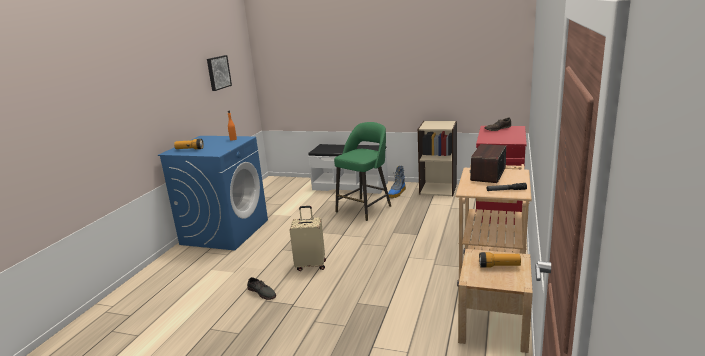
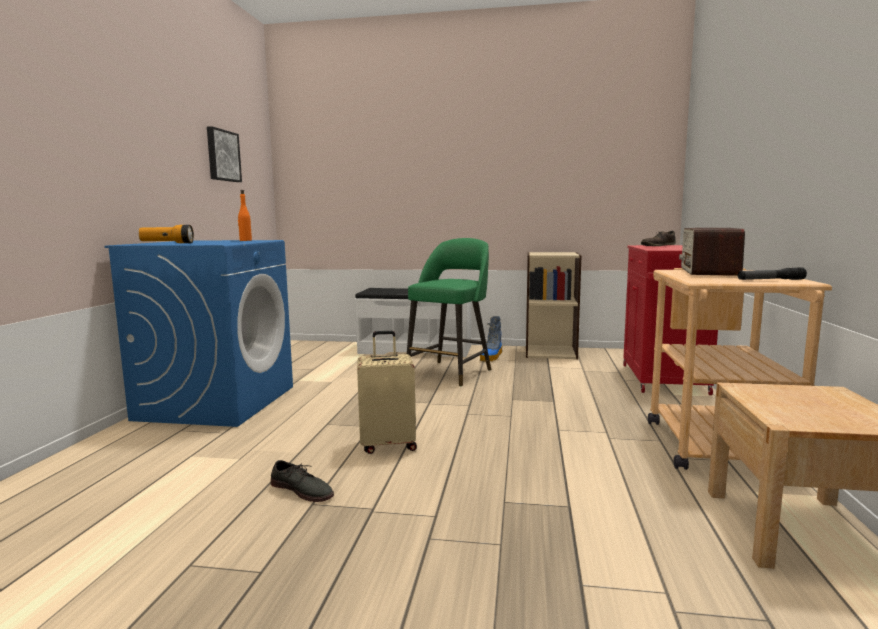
camera: 10 degrees left, 10 degrees down
(499, 266) = (813, 402): flashlight -> none

